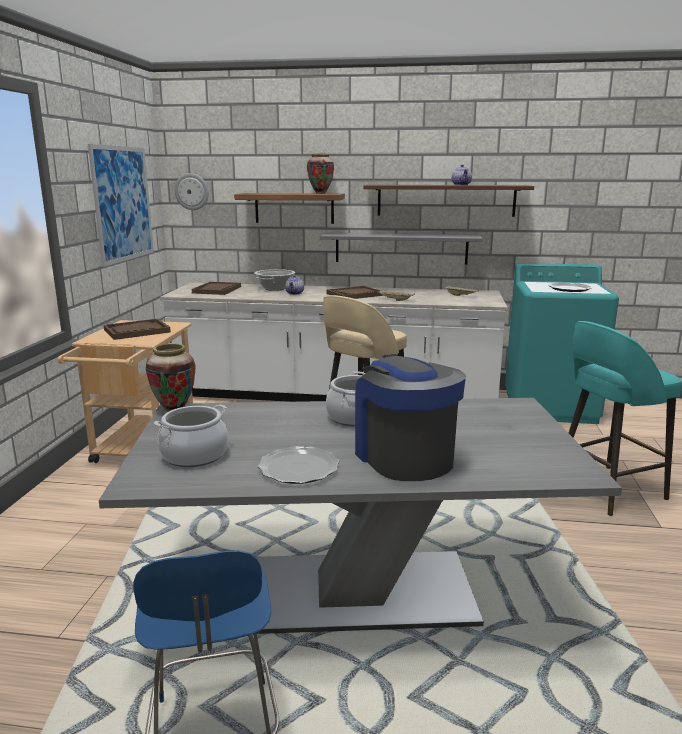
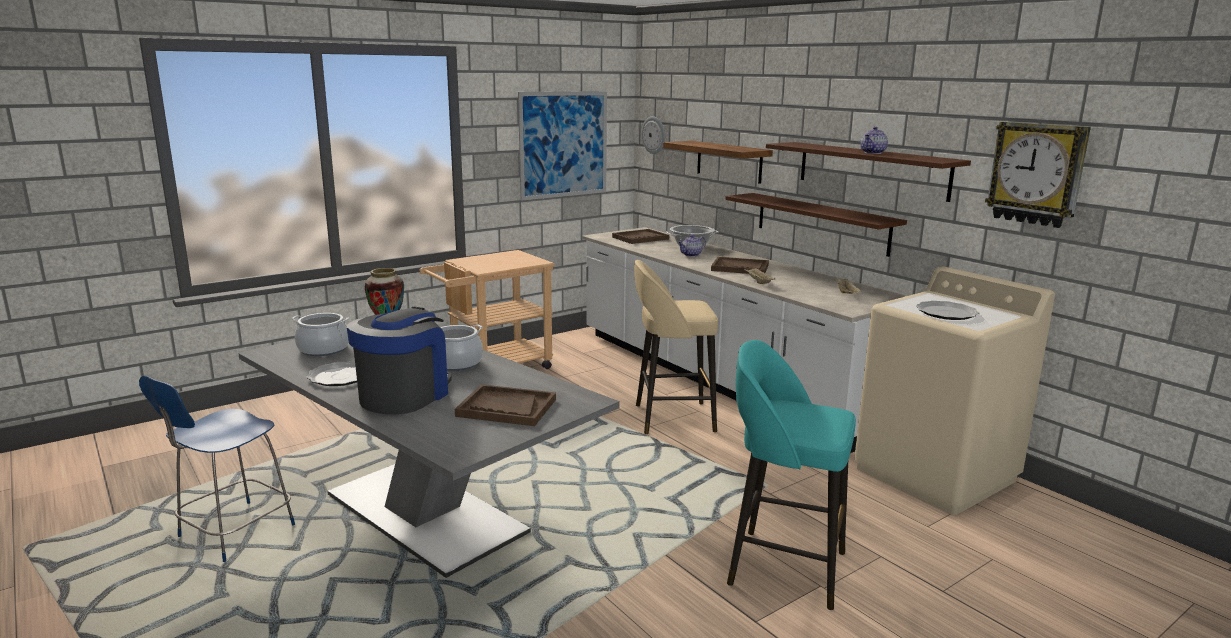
camera: 45 degrees right, 0 degrees up
(137, 331) = (501, 261): brown tray -> brown tray (506, 408)
(320, 193) = (744, 148): vase -> none
(401, 248) = (821, 223): grey shelf -> brown shelf
(550, 407) = (936, 475): turquoise washing machine -> beige washing machine
(577, 189) = (1036, 174): none -> wall clock

